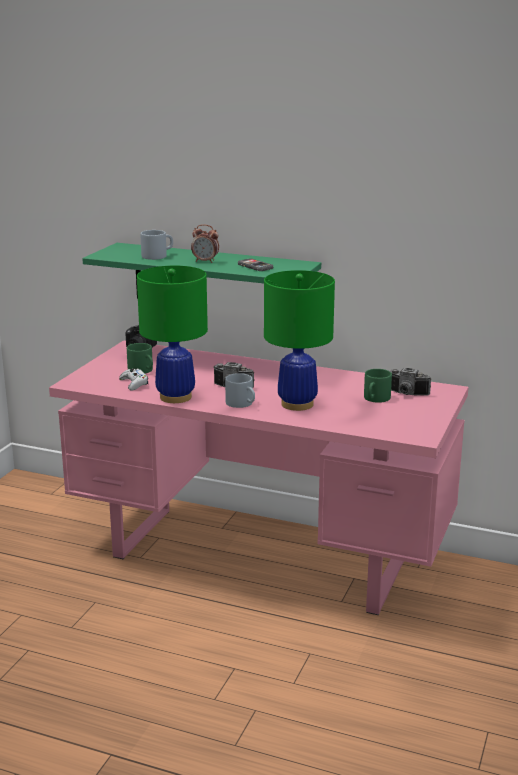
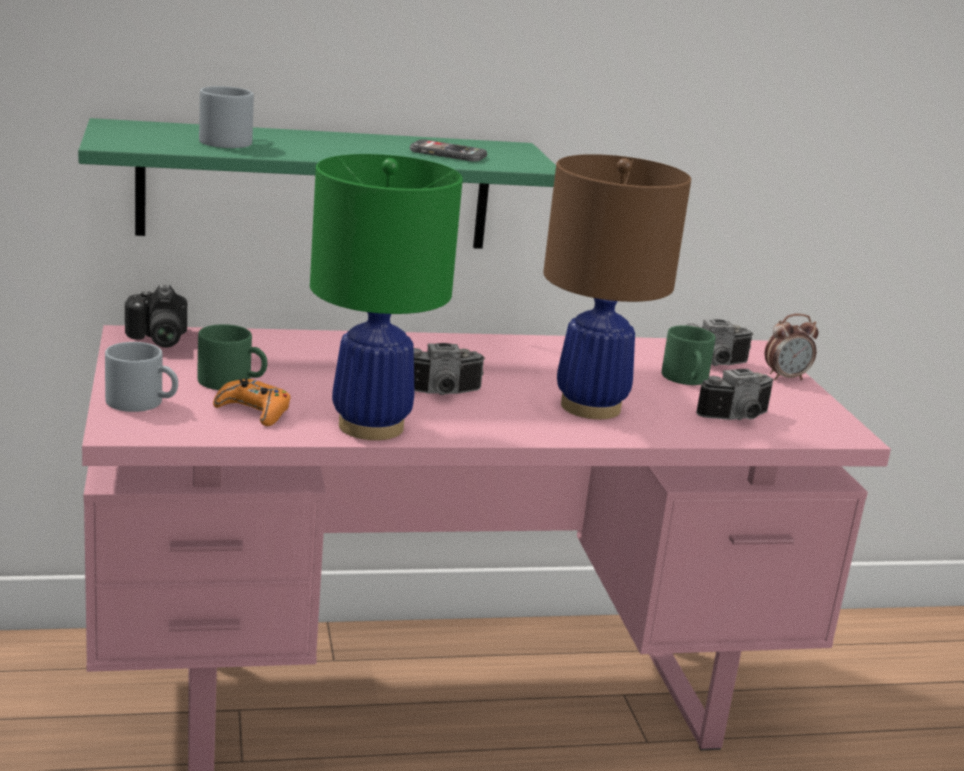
camera: 35 degrees left, 0 degrees up
(134, 383) = (253, 411): white game controller -> orange game controller
(205, 261) = (342, 148): alarm clock -> alarm clock (785, 378)
(242, 404) = (505, 421): grey mug -> grey mug (143, 402)
(297, 404) = (591, 407): green table lamp -> brown table lamp
(370, 421) = (738, 418): none -> camera

